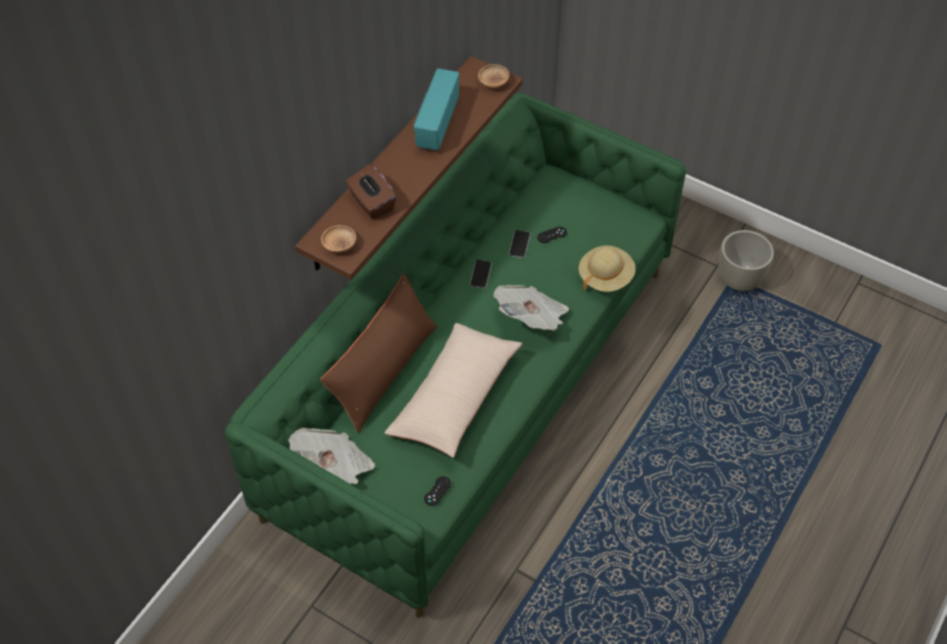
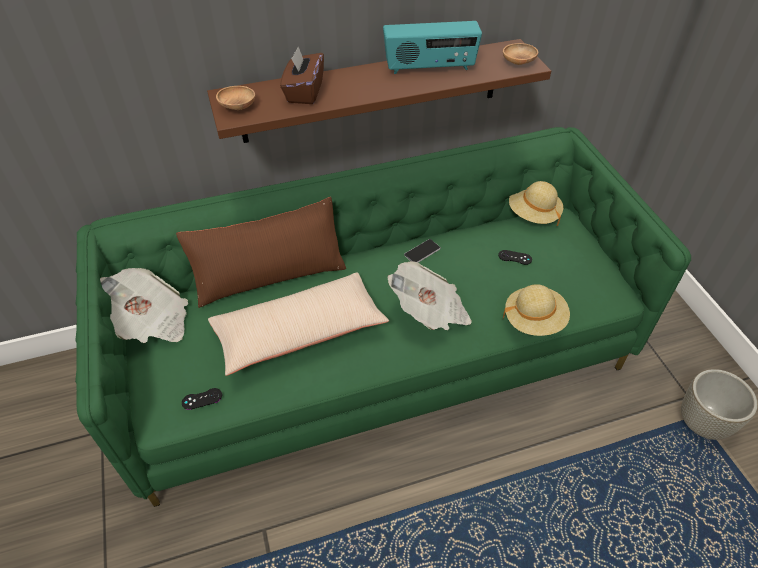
camera: 40 degrees right, 5 degrees down
(436, 125) = (429, 68): radio -> radio turned 150 degrees counterclockwise
(519, 244) = (478, 249): phone -> none
(531, 187) = (533, 214): none -> beige hat

